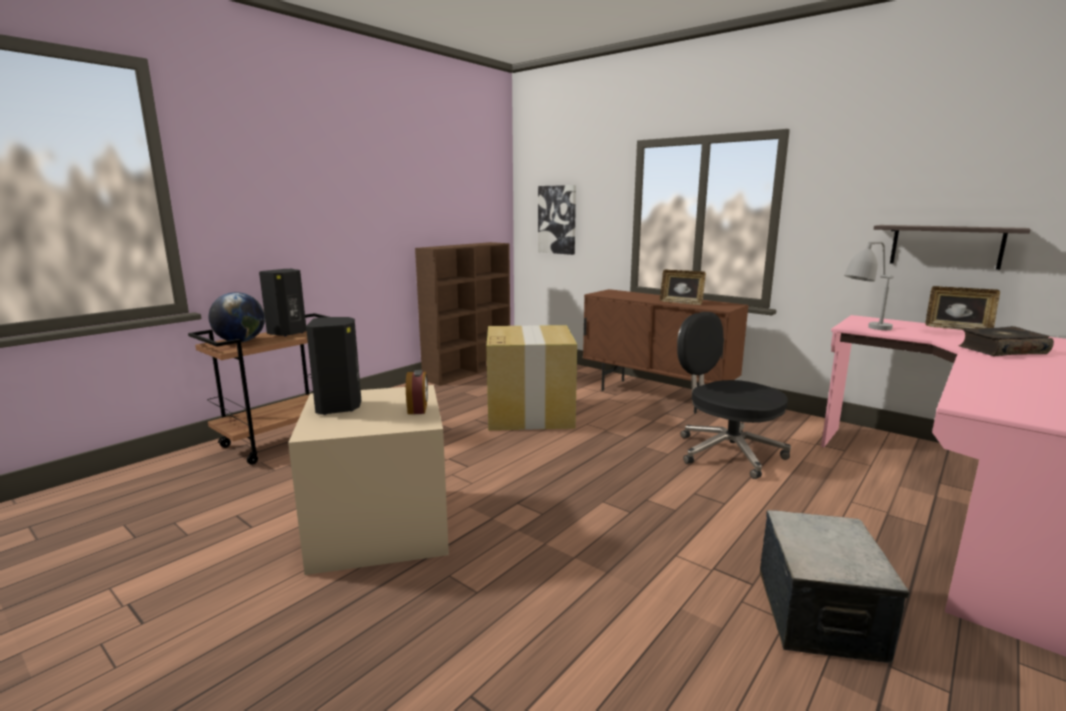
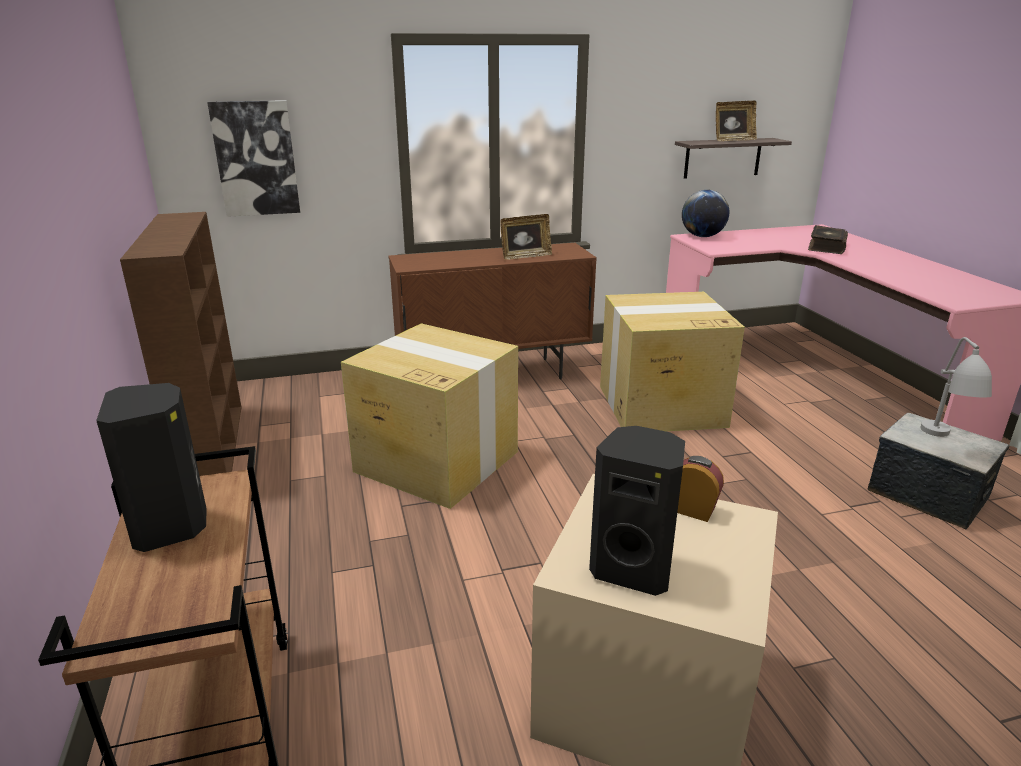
camera: 55 degrees left, 10 degrees up
(240, 341) = (152, 598): globe -> globe (702, 236)
(726, 452) = (659, 406): black office chair -> cardboard box
(863, 330) = (729, 250): grey table lamp -> grey table lamp (943, 444)
(957, 329) = (753, 232): picture frame -> picture frame (733, 140)

